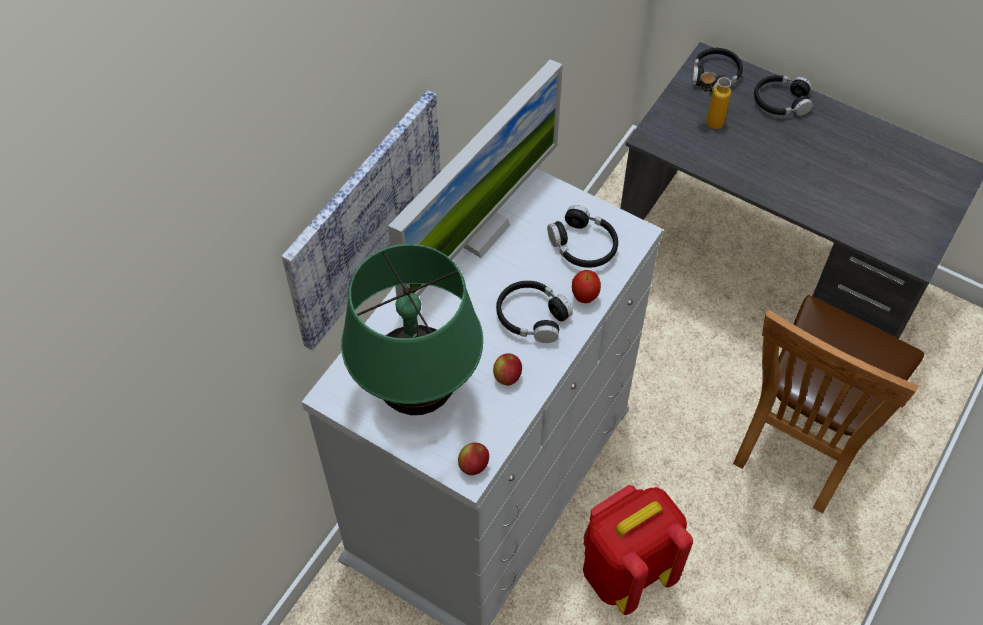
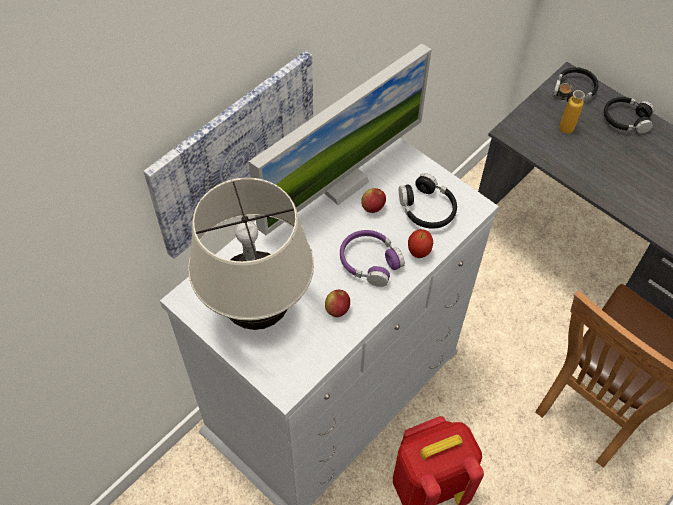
camera: 10 degrees right, 0 degrees up
(418, 394) = (258, 311): green table lamp -> beige table lamp
(473, 465) = (291, 381): apple -> apple (373, 207)
(532, 316) = (370, 262): black headphones -> purple headphones

